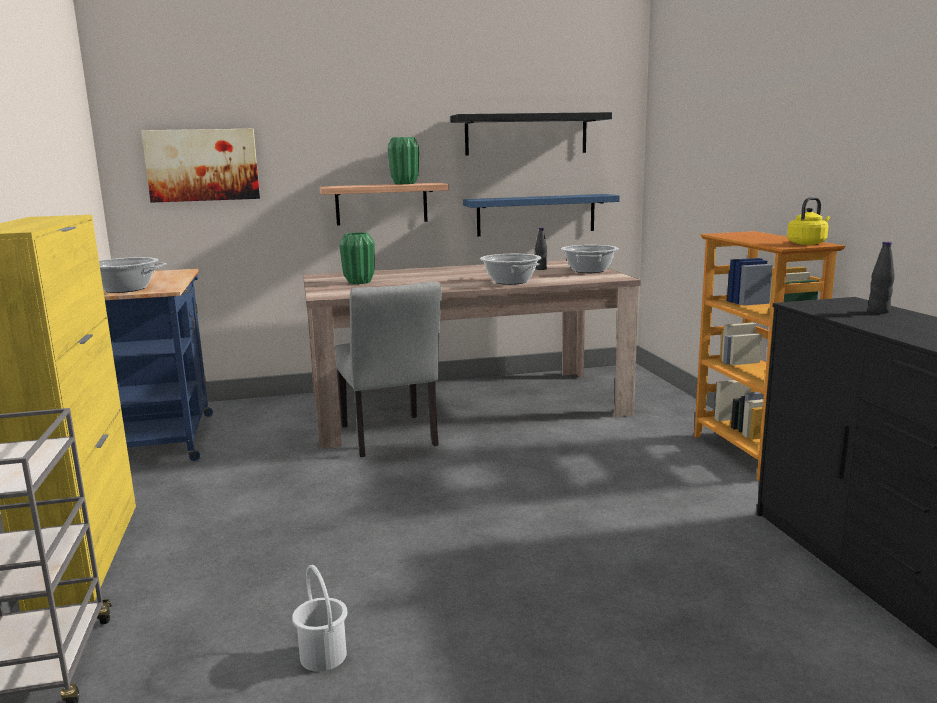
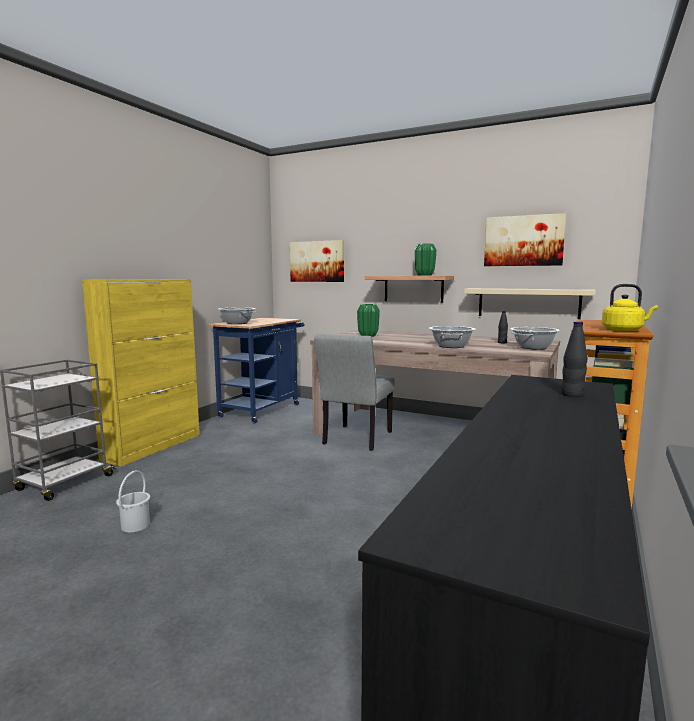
camera: 40 degrees right, 5 degrees down
(526, 134) = (523, 241): black shelf -> picture
(536, 215) = (528, 303): blue shelf -> beige shelf

